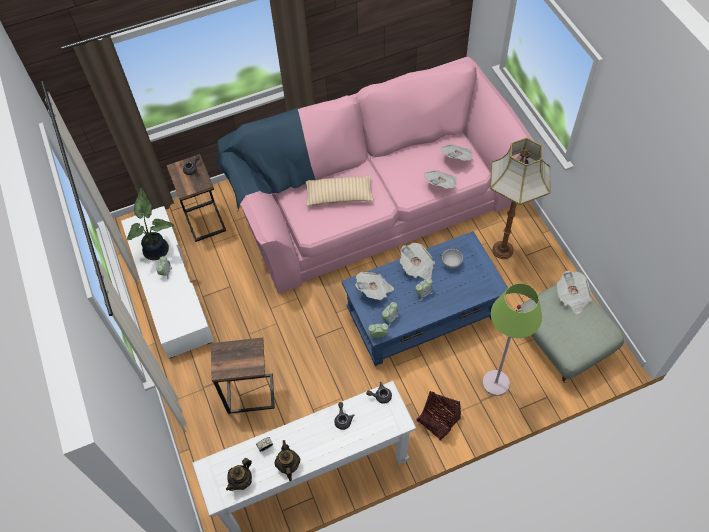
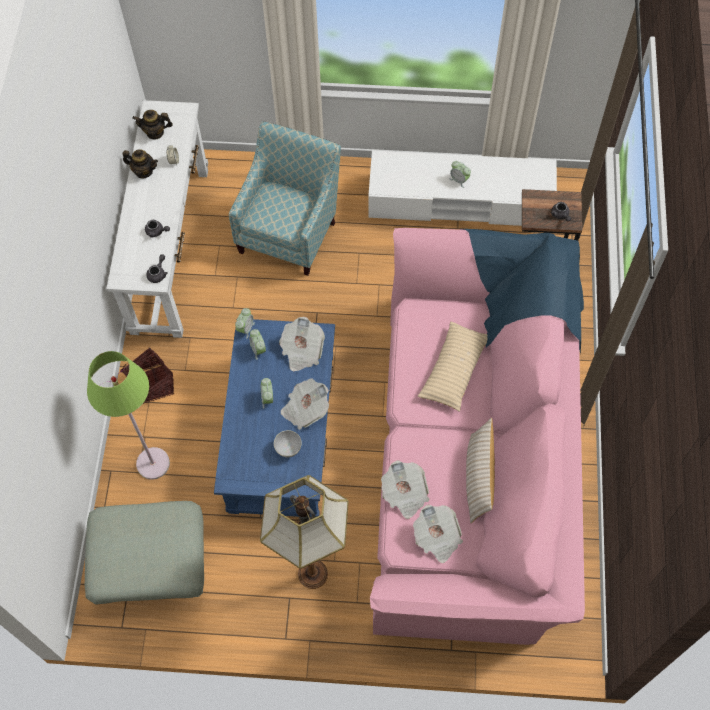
camera: 115 degrees right, 5 degrees up
(157, 249) = (495, 181): potted plant -> none
(242, 481) = (155, 132): teapot -> teapot turned 60 degrees counterclockwise
(250, 393) = (290, 229): side table -> armchair
(405, 155) = (478, 478): none -> beige pillow
(572, 297) = (166, 563): newspaper -> none

